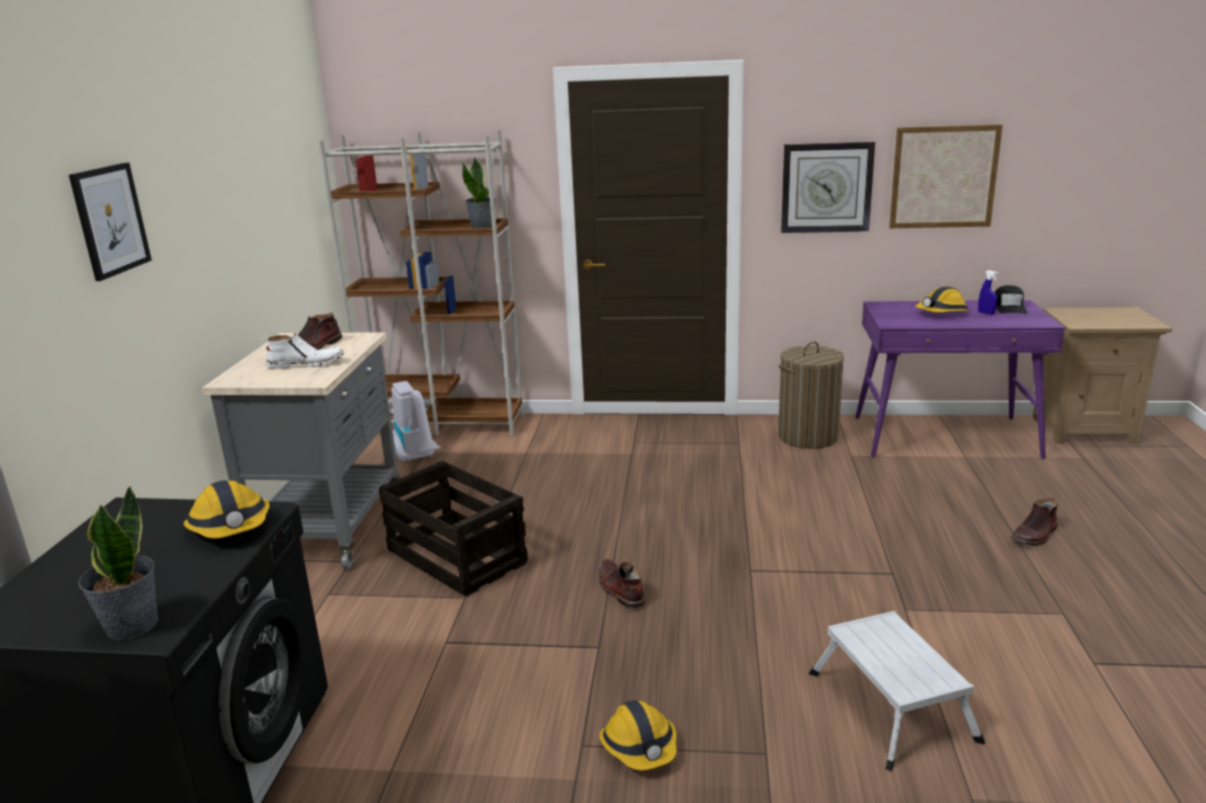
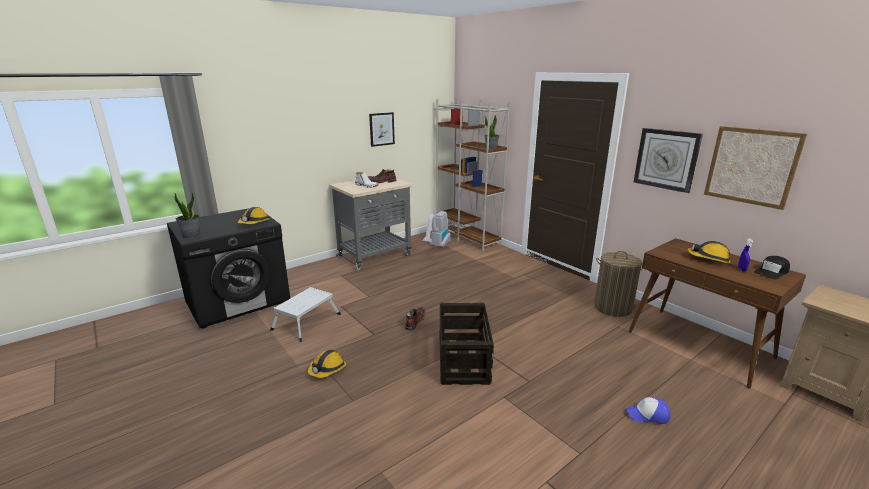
camera: 45 degrees right, 0 degrees up
(110, 220) = (295, 115): picture -> picture (381, 129)
(458, 557) = (390, 283): crate -> crate (463, 360)
(892, 706) = (422, 422): white step ladder -> white step ladder (306, 322)
(945, 437) = (699, 345): purple desk -> brown desk
(1034, 535) = (647, 415): brown boot -> cap

